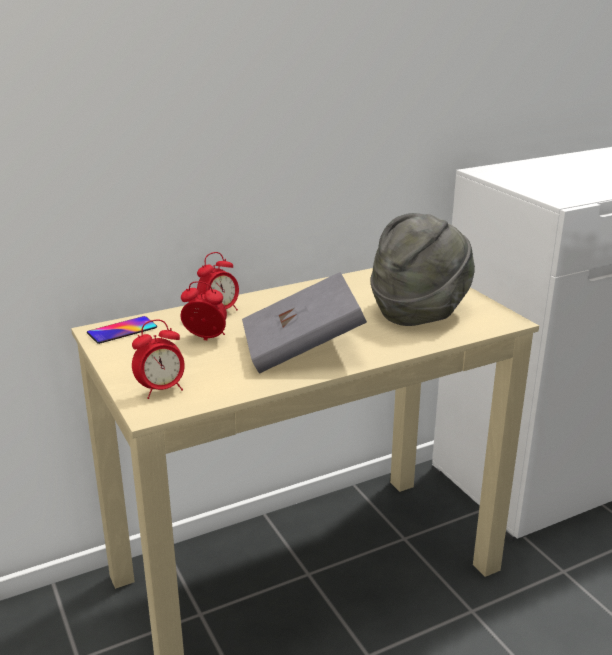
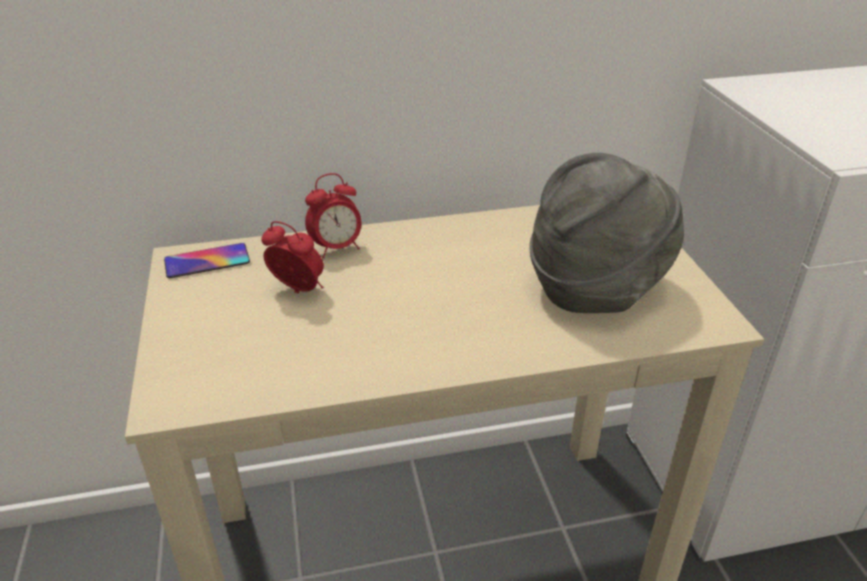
camera: 15 degrees right, 10 degrees up
(161, 390) = (198, 370): alarm clock -> none
(301, 349) = (409, 329): grey book -> none

